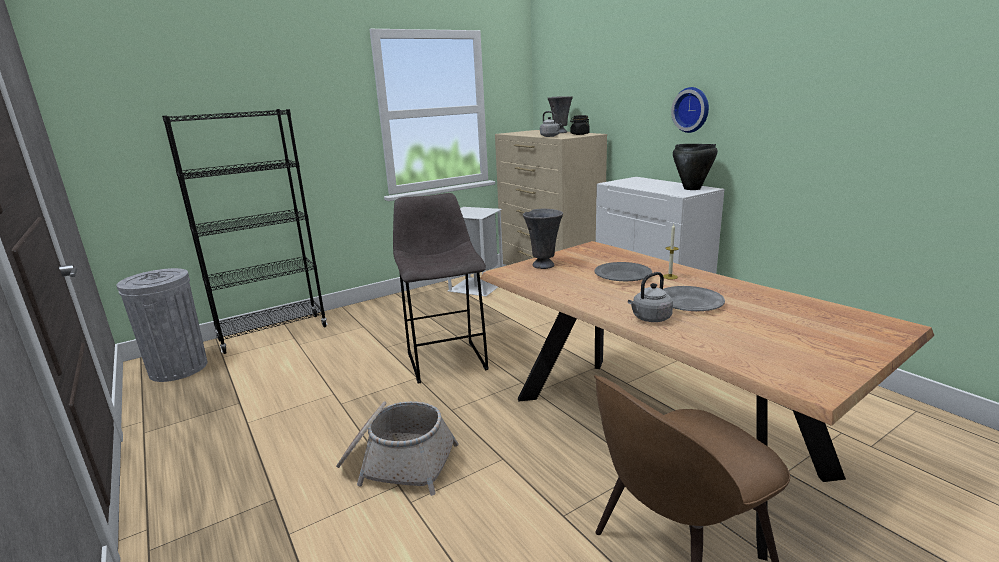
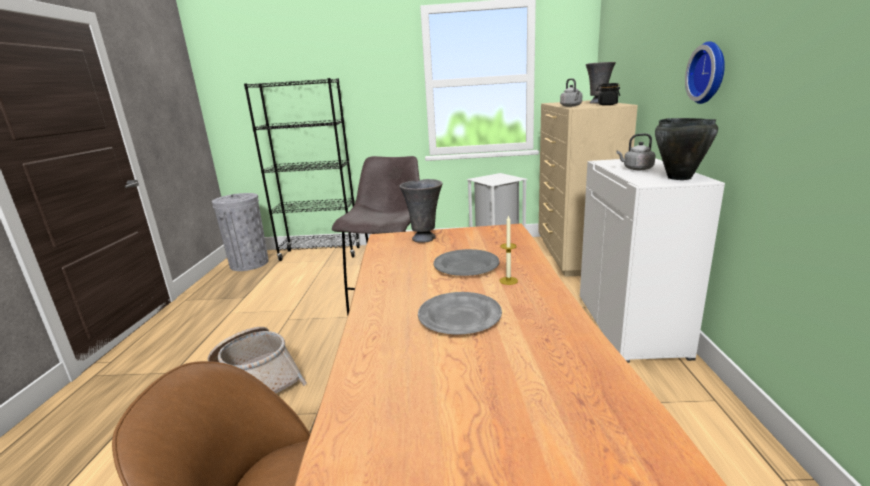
camera: 35 degrees right, 0 degrees up
(650, 318) = (384, 321): grey kettle -> grey kettle (636, 169)

